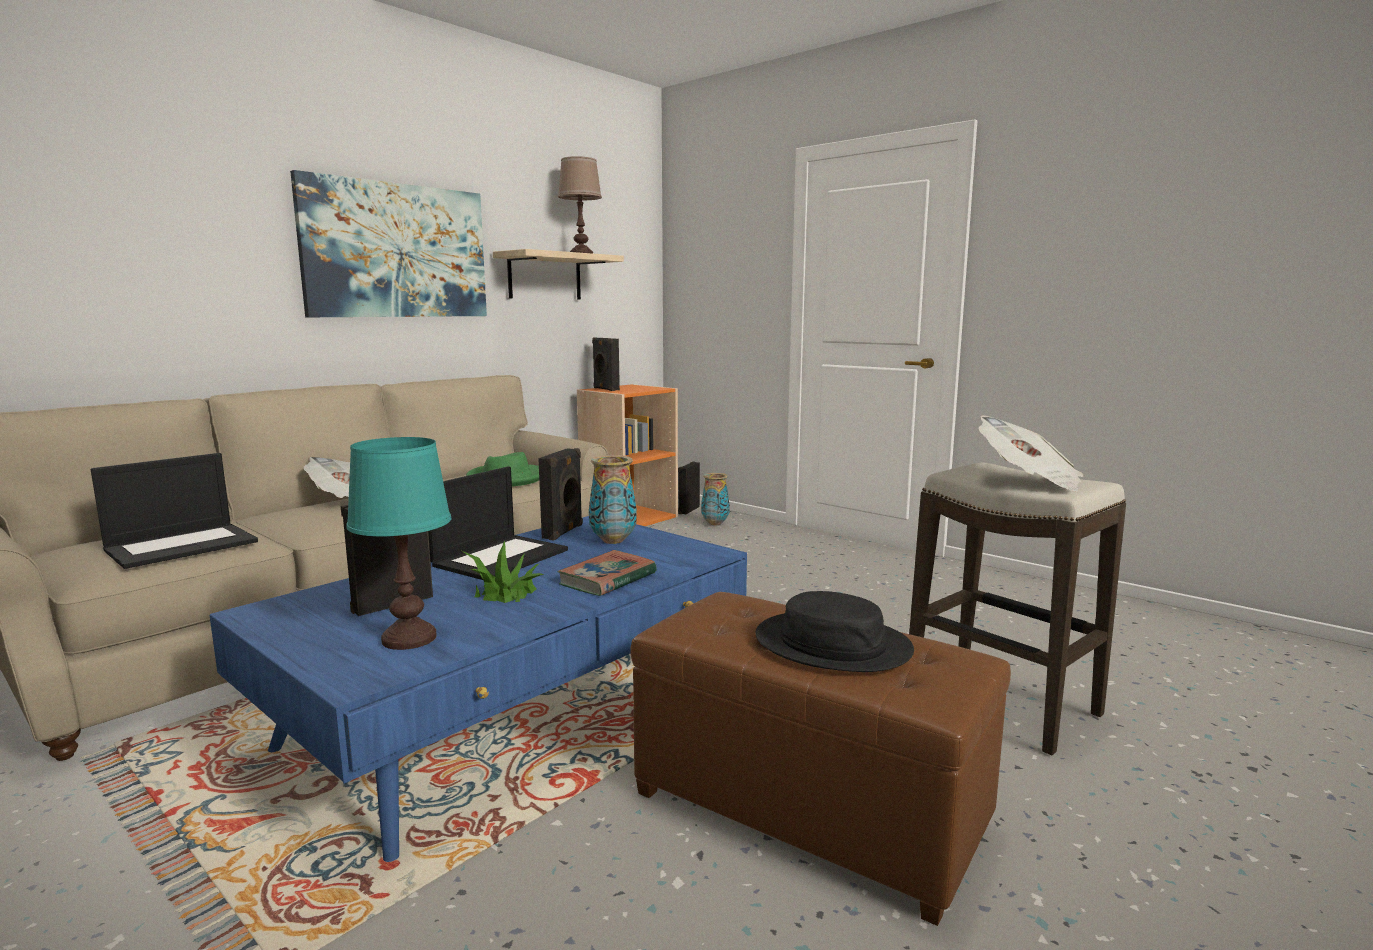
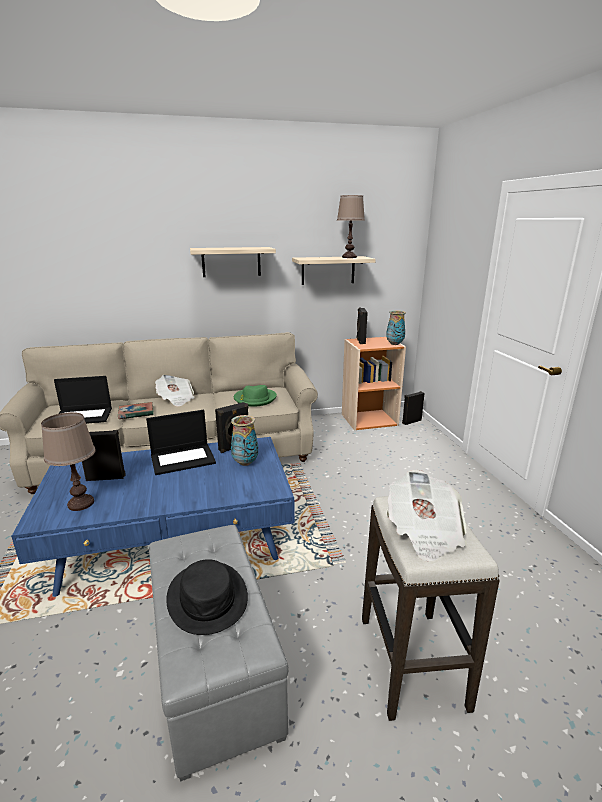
camera: 35 degrees right, 10 degrees up
(396, 251) = (231, 262): picture -> shelf
(408, 638) = (80, 503): turquoise table lamp -> brown table lamp
(504, 592) = (150, 486): potted plant -> none
(607, 579) = (200, 493): book -> book (136, 413)
(715, 523) = (414, 437): vase -> vase (394, 344)
(807, 810) = (214, 668): brown ottoman -> grey ottoman

